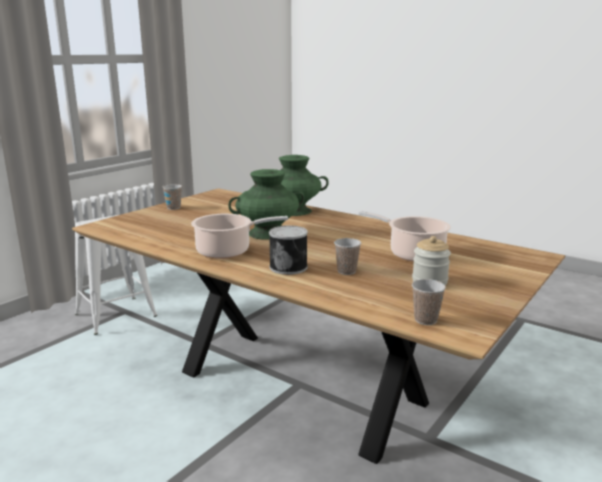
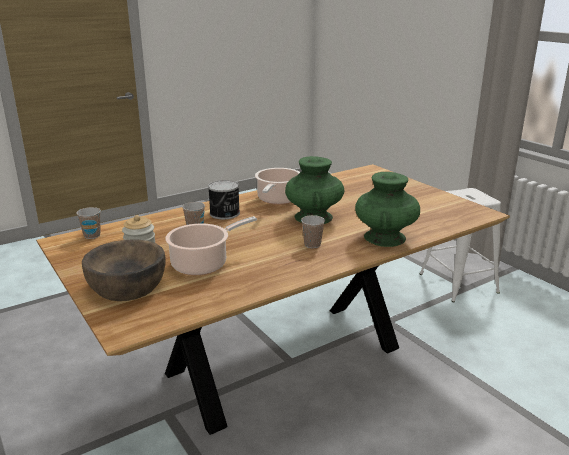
camera: 110 degrees right, 5 degrees up
(173, 208) = (419, 192): cup -> cup (312, 245)
(489, 270) = (127, 286): none -> brown bowl

